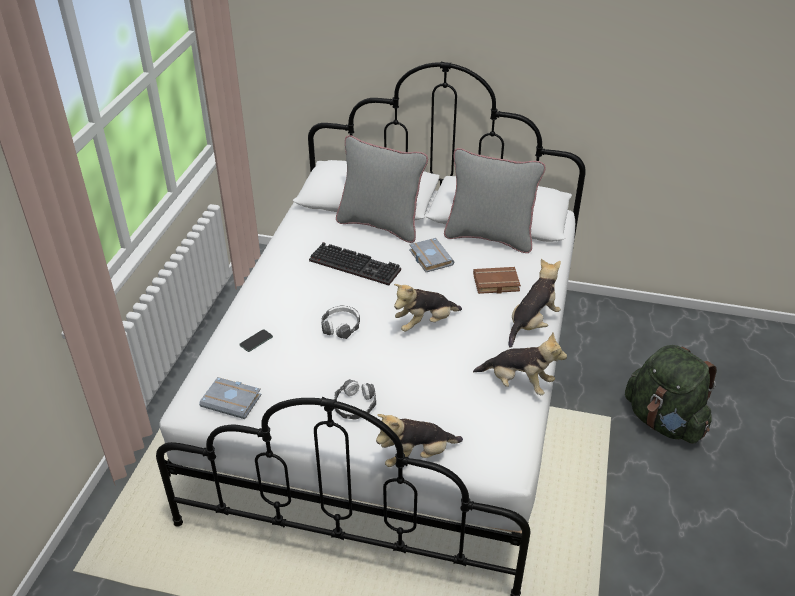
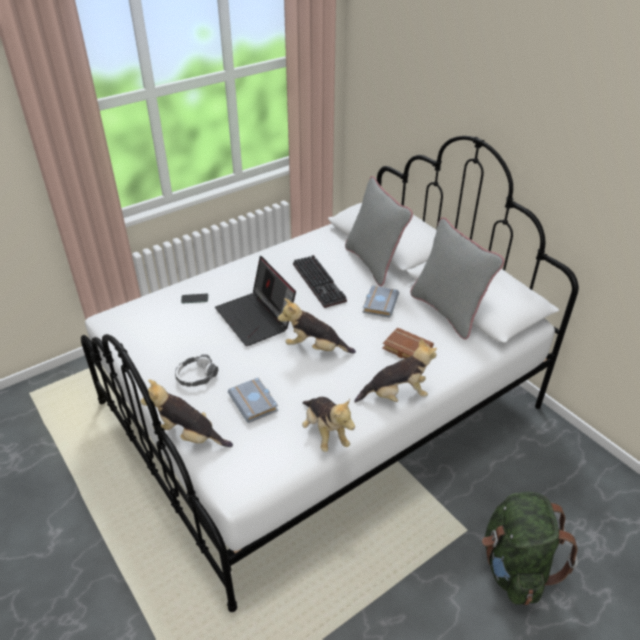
camera: 40 degrees right, 0 degrees up
(233, 400) = (134, 328): grey book -> grey book (255, 403)
(341, 326) = (256, 318): headphones -> laptop

